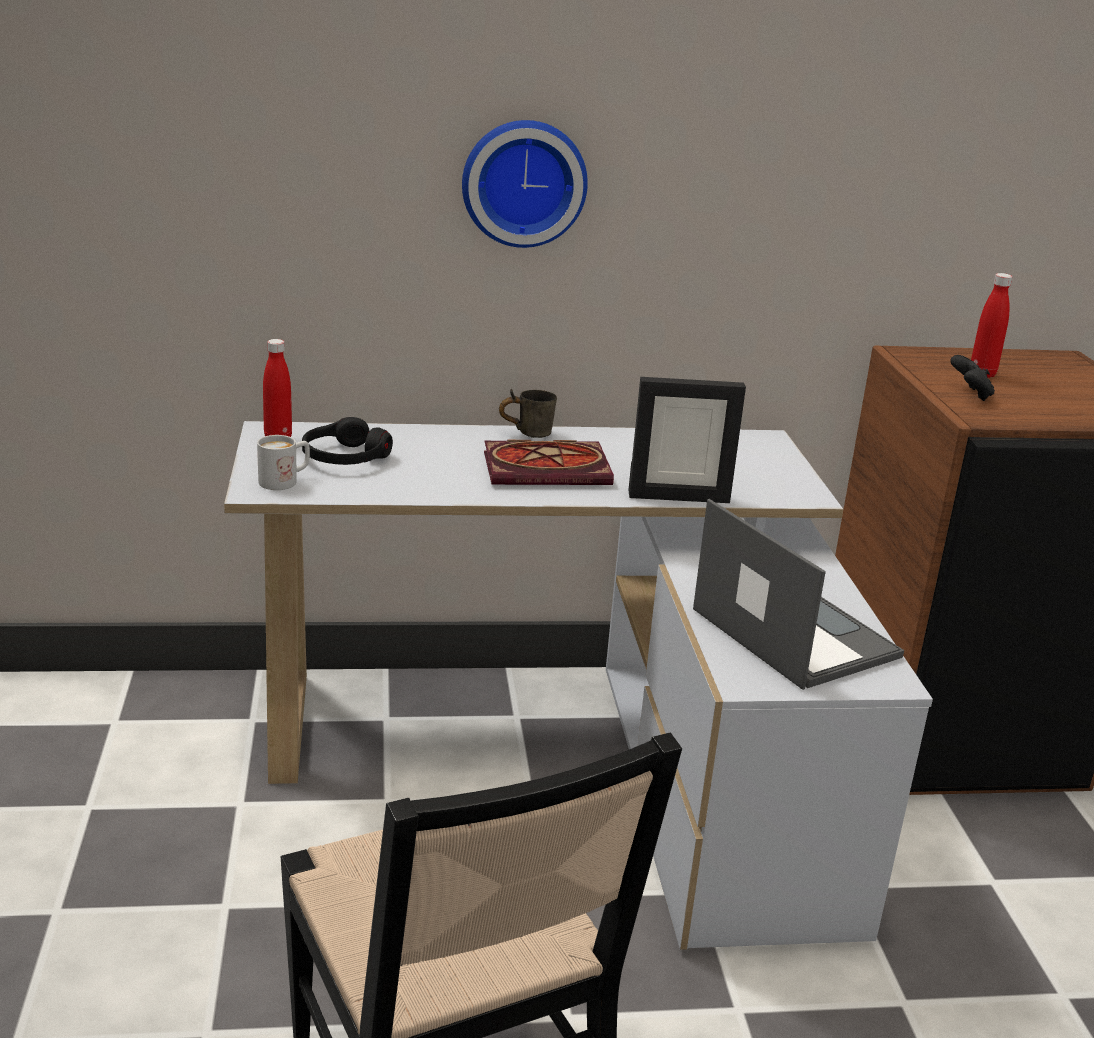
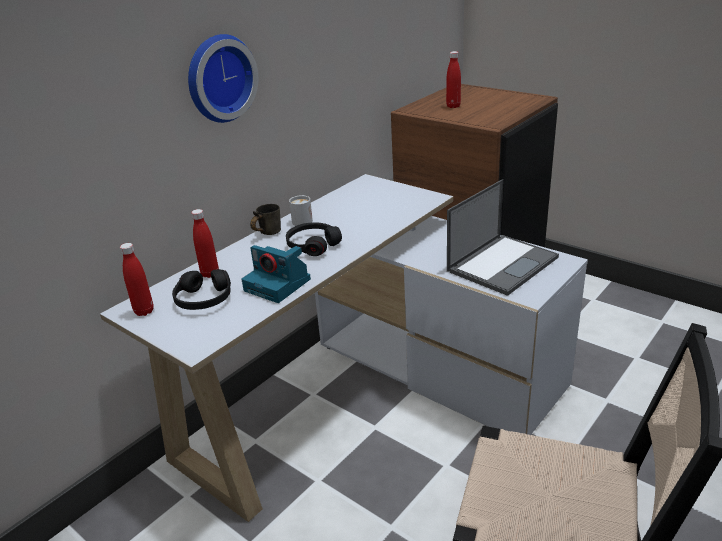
camera: 40 degrees left, 5 degrees up
(285, 480) = (199, 331): white mug -> white mug (303, 219)
(395, 439) = (210, 274): none -> red bottle
(435, 484) = (279, 285): none -> camera
(549, 468) = (313, 245): book -> black headphones
(678, 497) = (390, 226): picture frame -> none
(792, 632) = (503, 263): laptop -> laptop turned 120 degrees clockwise
(970, 394) = (470, 116): black game controller -> none

